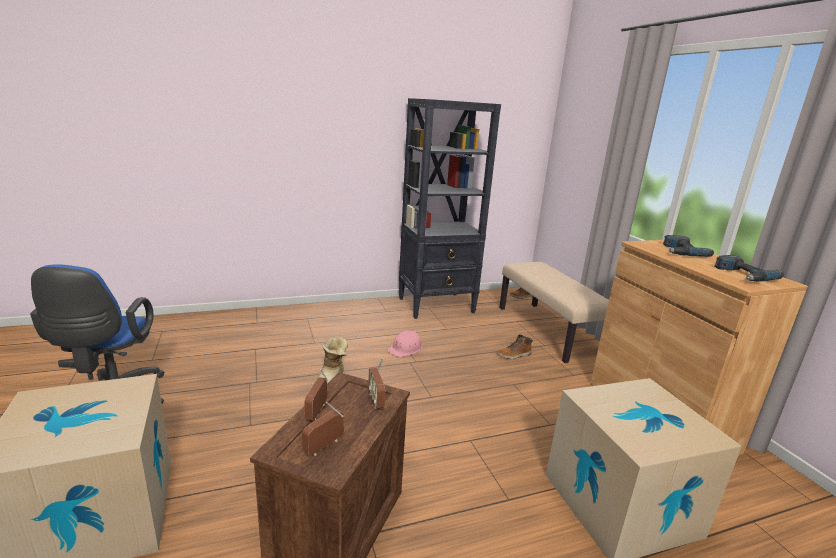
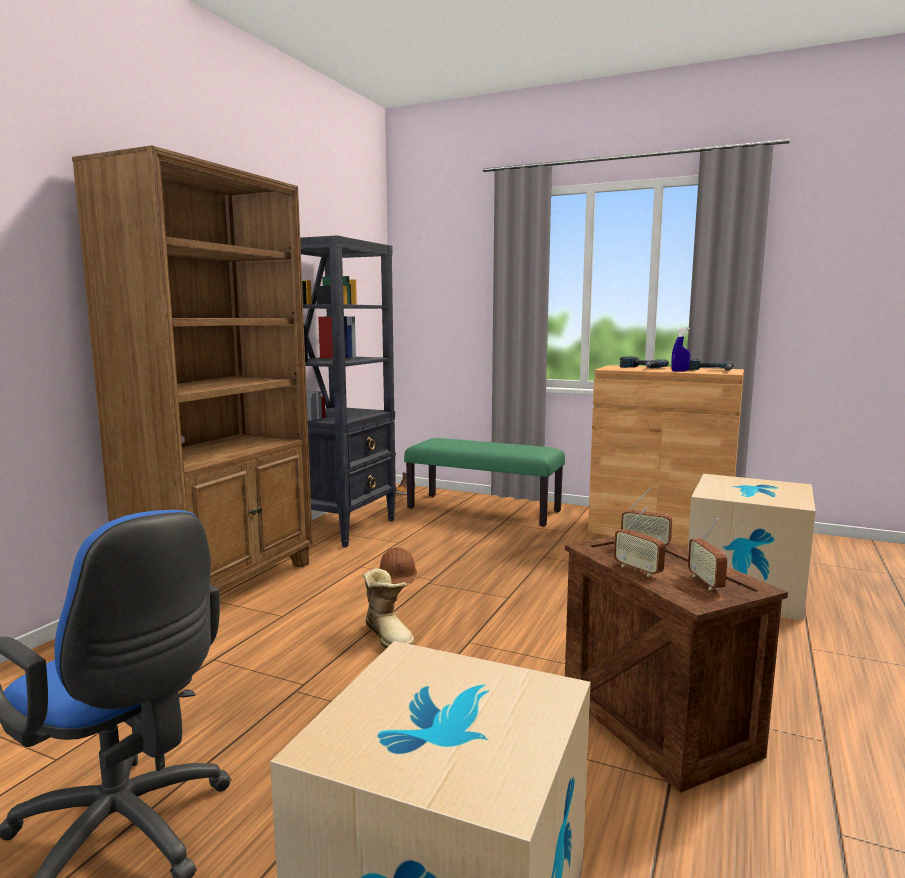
camera: 45 degrees left, 10 degrees down
(325, 314) = (226, 585): none -> brown bookcase
(406, 348) = (397, 574): pink hard hat -> brown hard hat
(514, 355) = (499, 537): boot -> none
(548, 331) = (484, 510): beige bench -> green bench
(698, 266) = (680, 371): none -> blue spray bottle

